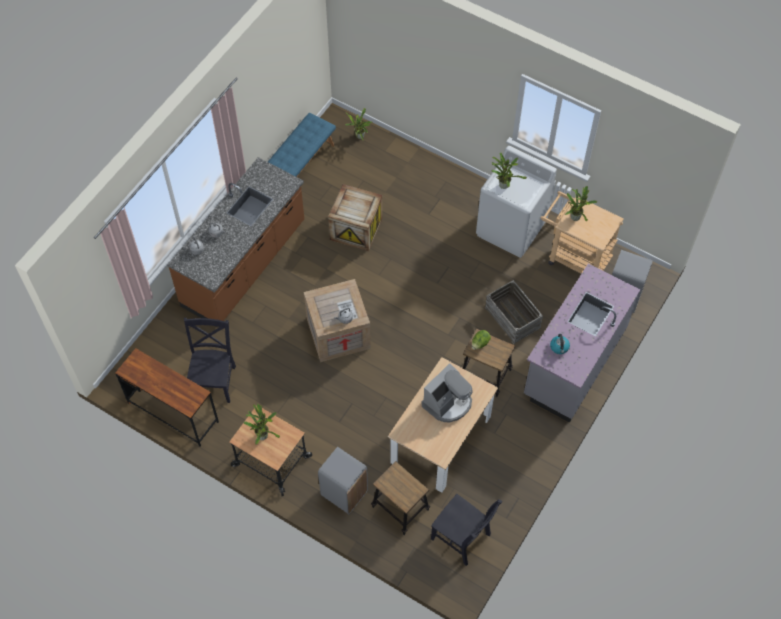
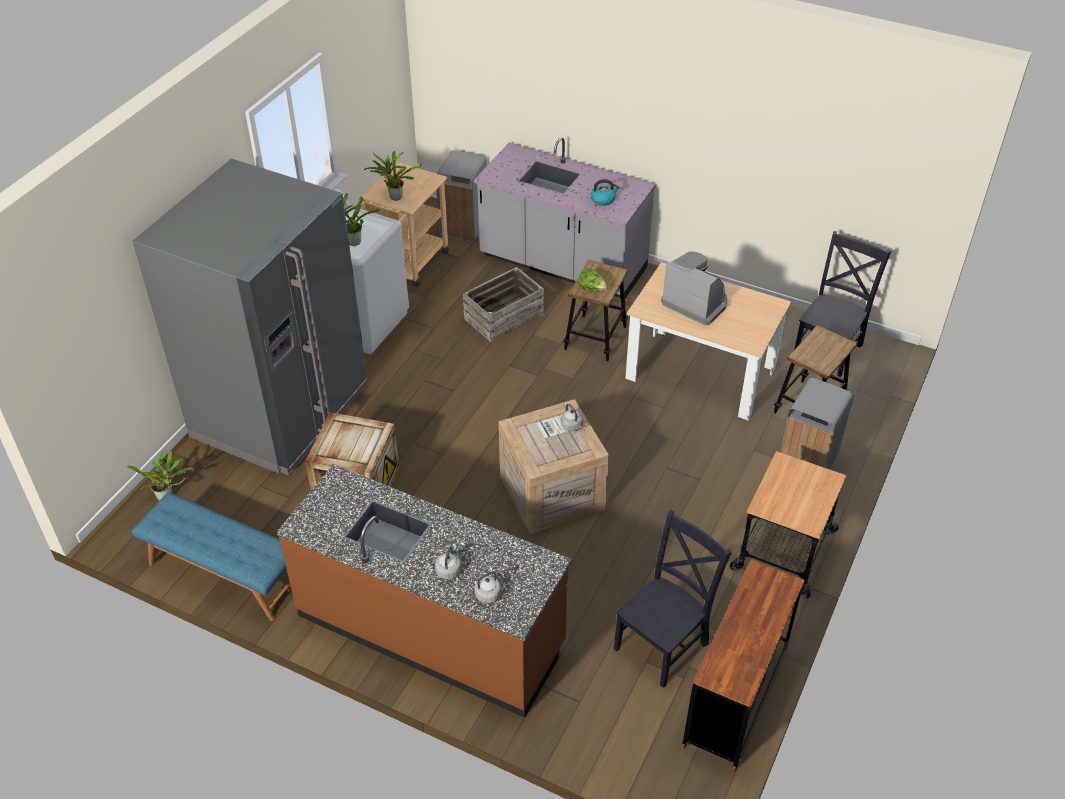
camera: 95 degrees left, 15 degrees down
(214, 380) = (664, 644): black chair -> black chair turned 135 degrees clockwise
(263, 434) = (794, 498): potted plant -> none
(425, 188) = (280, 412): none -> grey fridge

